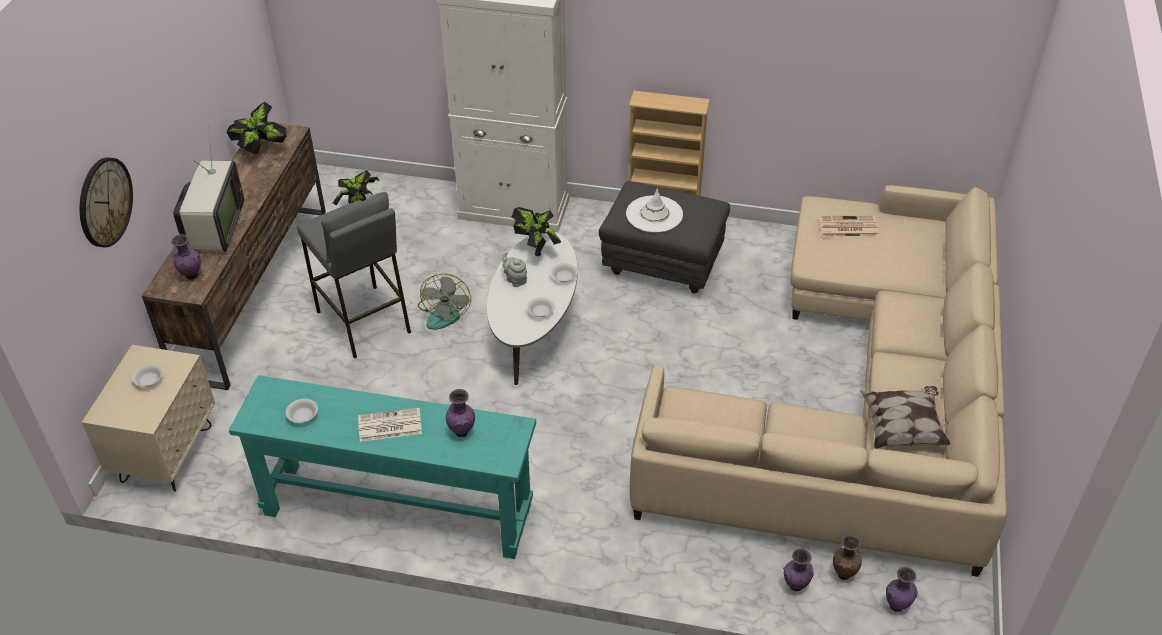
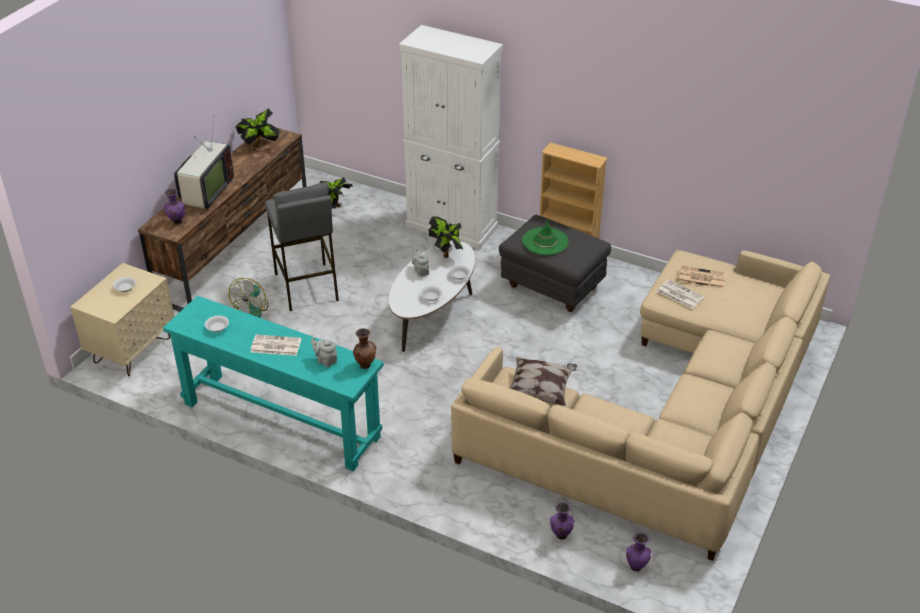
camera: 15 degrees right, 5 degrees down
(104, 202) = (119, 152): wall clock -> none
(445, 312) = (369, 291): fan -> fan (251, 311)
(462, 433) = (325, 360): purple vase -> grey teapot
(654, 214) = (545, 241): white hat -> green hat
(832, 253) = (679, 294): none -> newspaper
(843, 573) = (603, 535): brown vase -> brown vase (365, 365)
(902, 428) = (679, 431): pillow -> pillow (540, 391)

